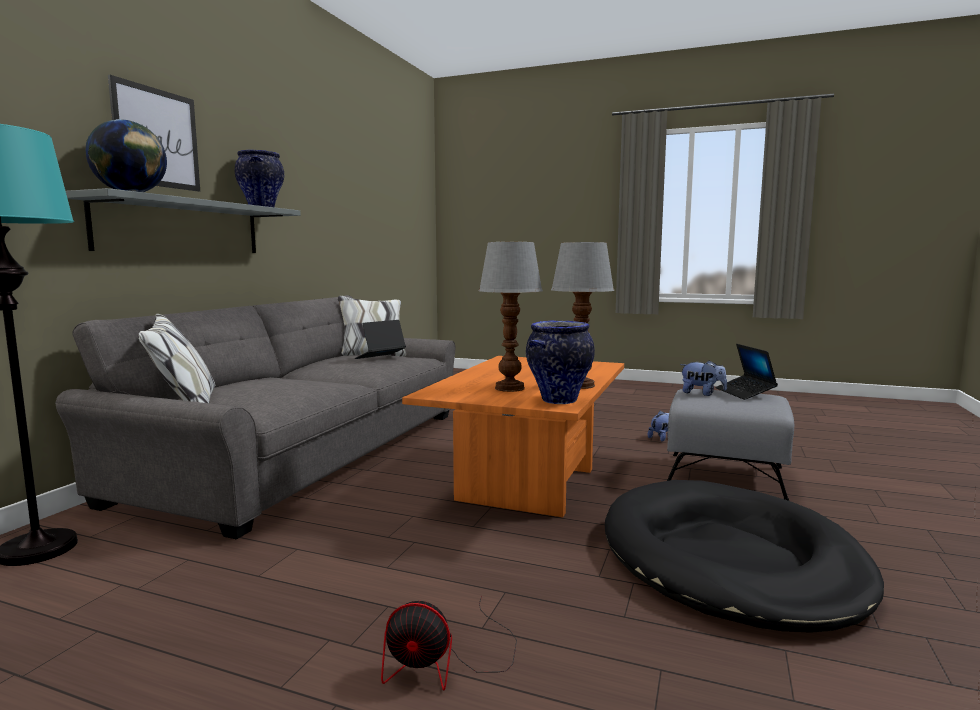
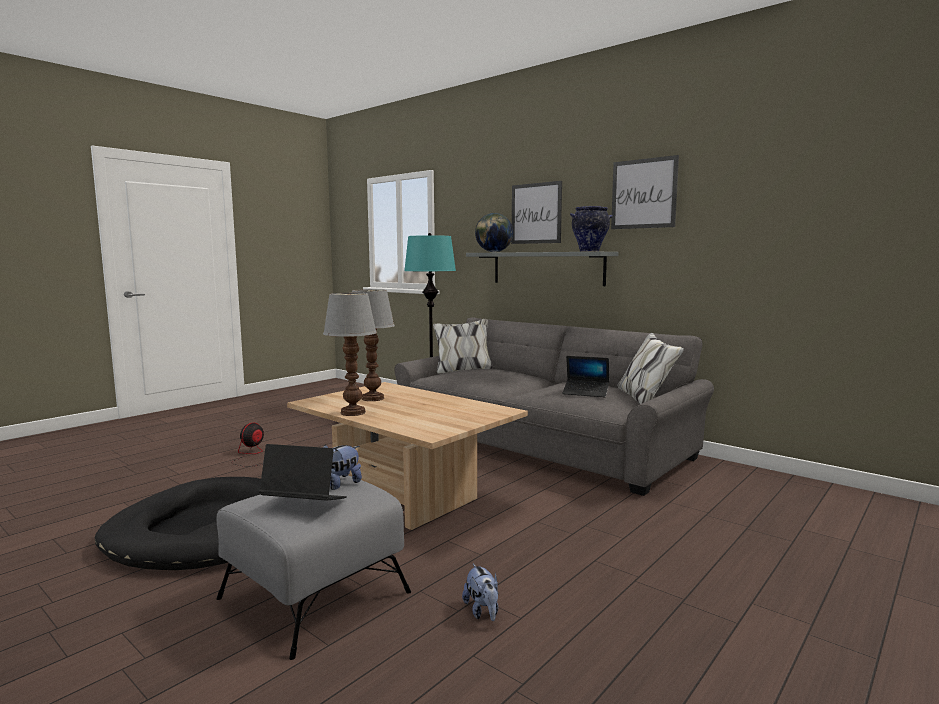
camera: 110 degrees right, 0 degrees up
(279, 149) = (644, 193): none -> picture
(380, 358) = (586, 393): laptop -> laptop turned 135 degrees clockwise
(527, 484) = (405, 498): orange coffee table -> beige coffee table
(558, 401) = (319, 402): vase -> none

